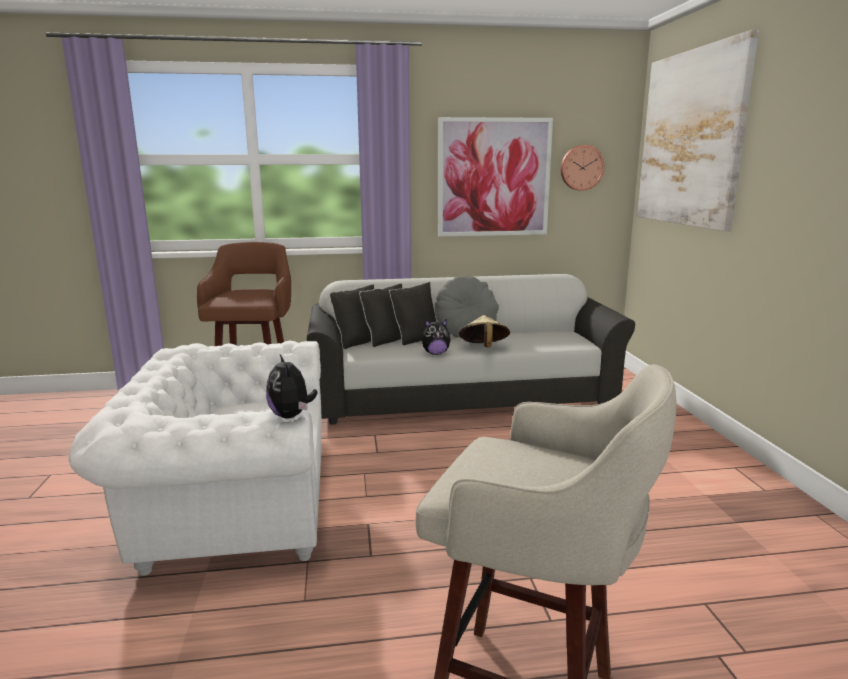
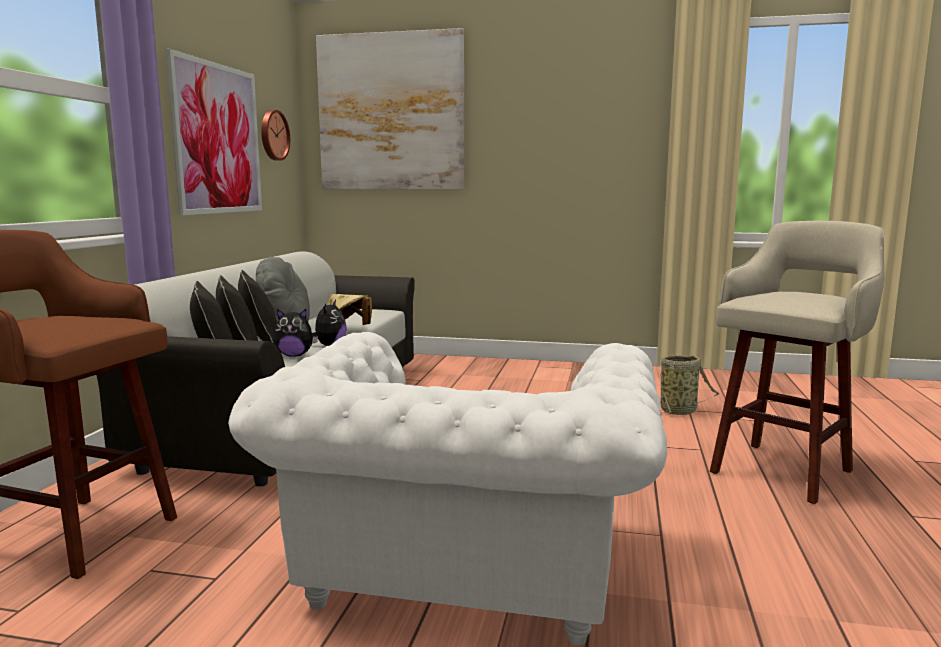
camera: 70 degrees left, 5 degrees down
(291, 416) = (623, 347): plush toy -> plush toy (295, 355)
(688, 595) = (680, 411): none -> basket

